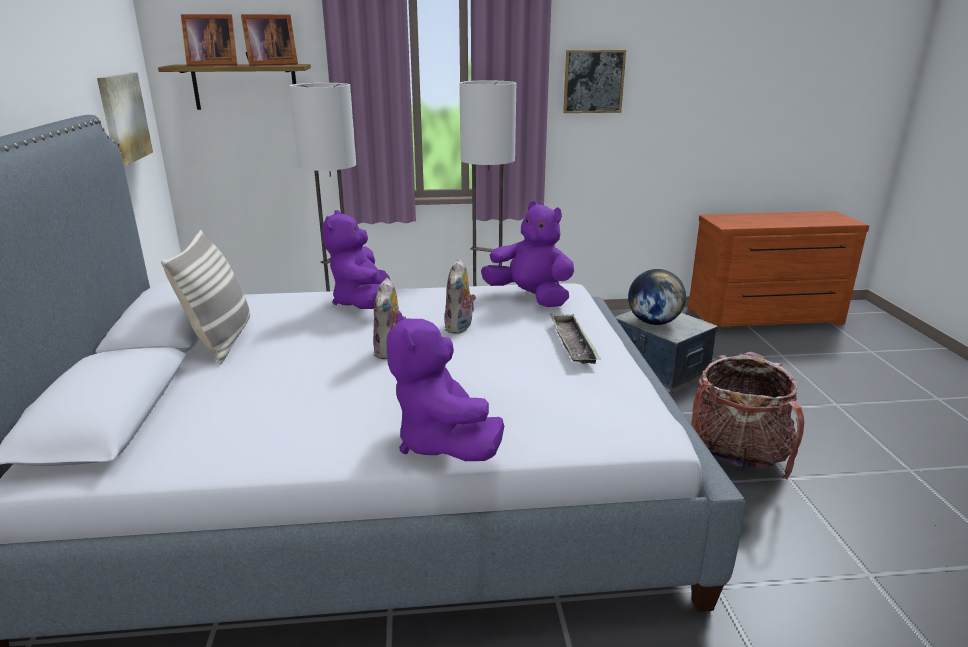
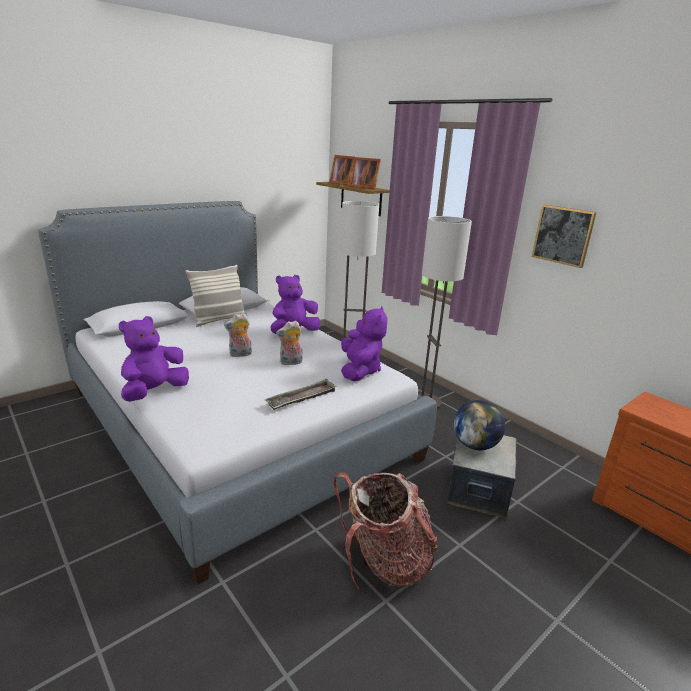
camera: 55 degrees right, 0 degrees up
(123, 118) = (289, 205): picture -> none

